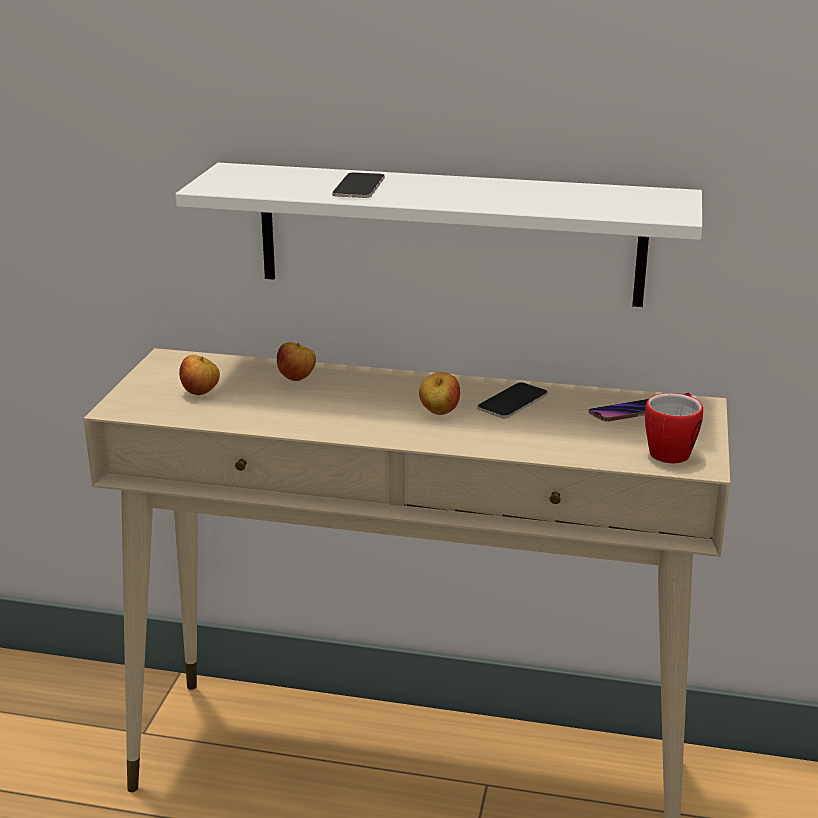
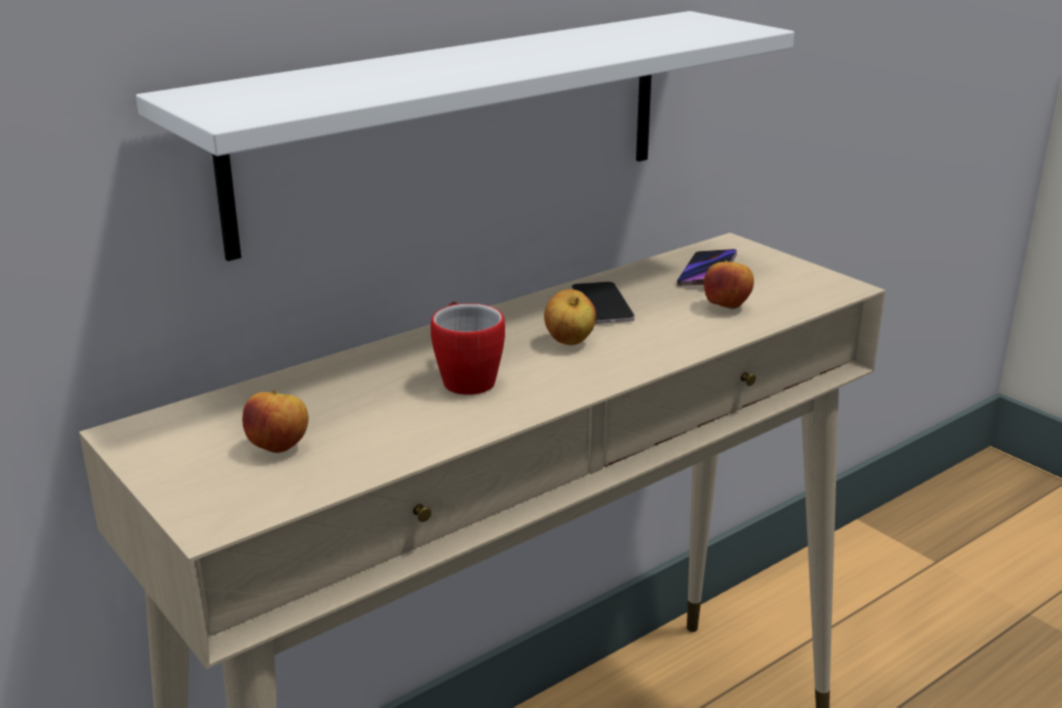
camera: 50 degrees left, 0 degrees up
(297, 379) = (354, 380): apple -> apple (726, 307)
(359, 187) = (414, 73): phone -> none
(672, 450) = (800, 285): mug -> mug (465, 378)

